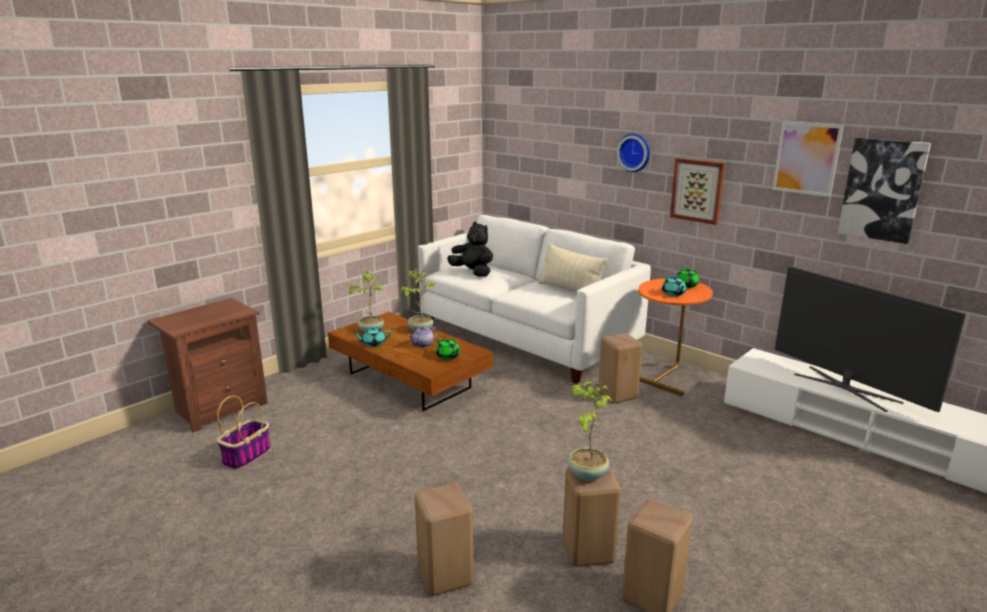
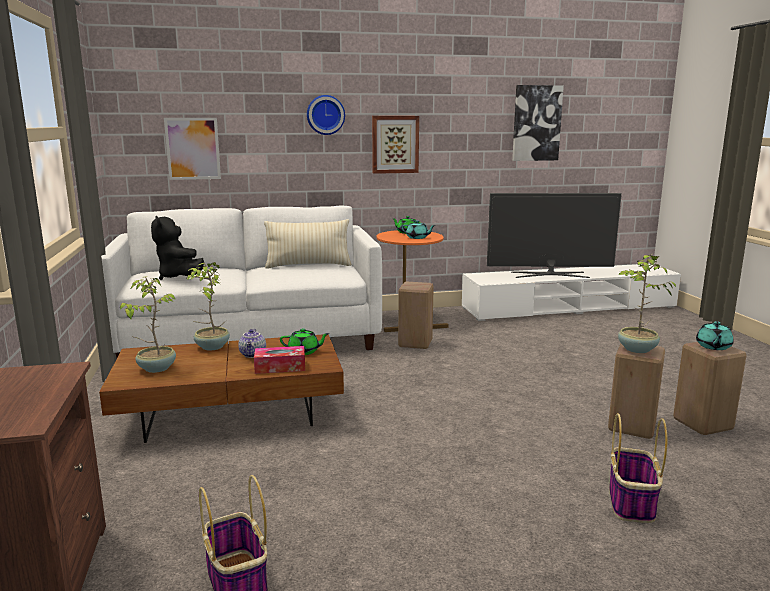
camera: 55 degrees left, 5 degrees down
(373, 343) = (196, 375): turquoise teapot -> turquoise teapot (713, 347)
(413, 359) = (280, 367): none -> tissue box
(444, 577) = (631, 503): beige stool -> basket
(473, 273) = (179, 277): black plush toy -> black plush toy turned 105 degrees counterclockwise
(806, 158) = (483, 105): picture -> picture (193, 148)

